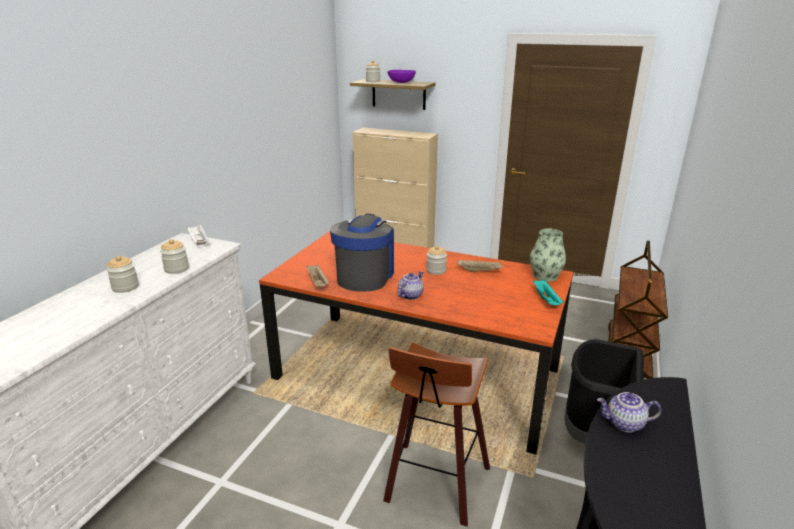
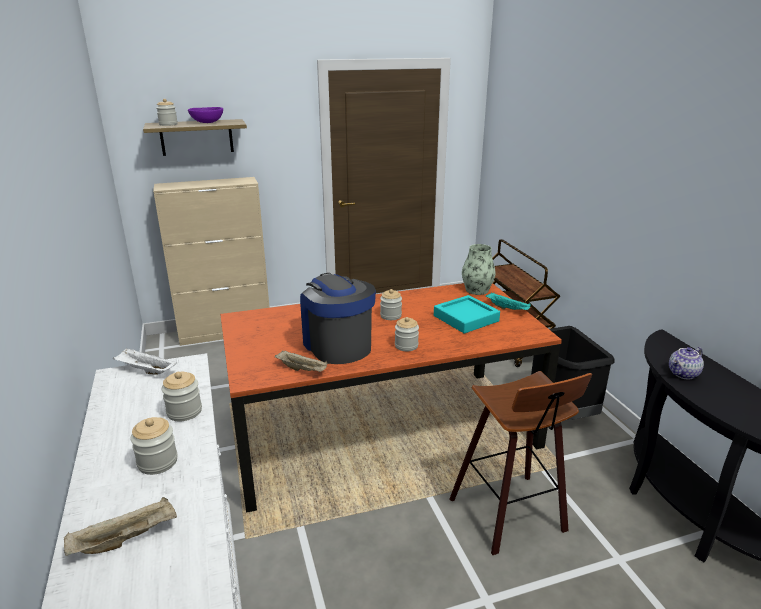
camera: 40 degrees left, 0 degrees up
(410, 295) = (406, 346): teapot -> jar
(480, 271) = (425, 303): beige tray -> beige tray (126, 538)
(493, 294) = (466, 318): none -> turquoise tray

